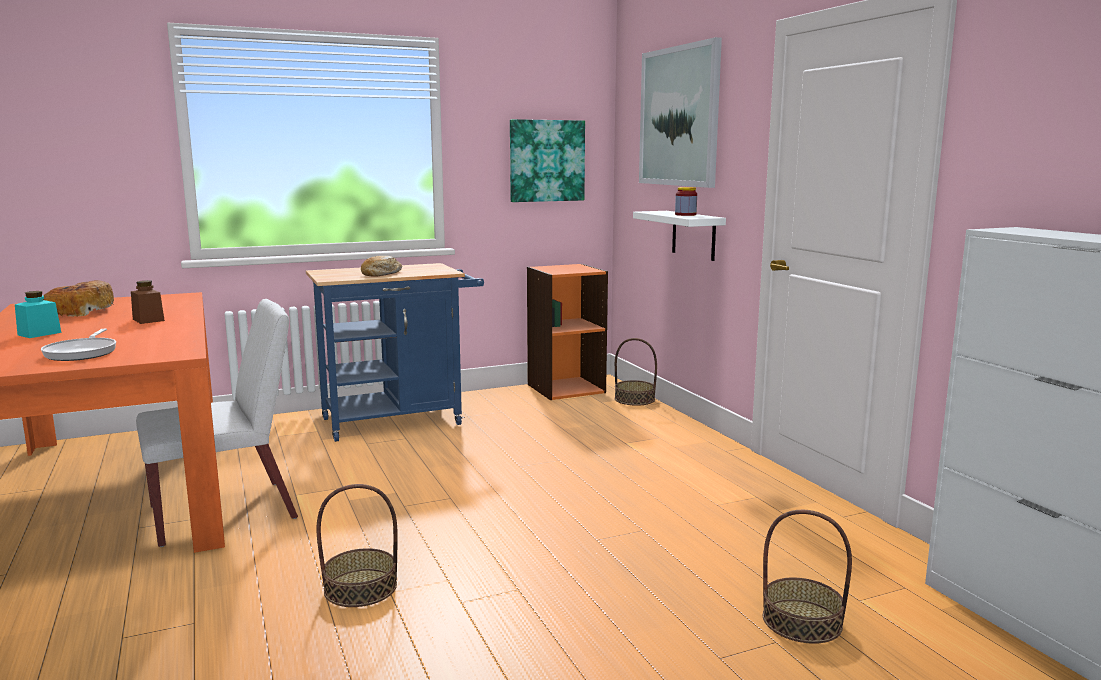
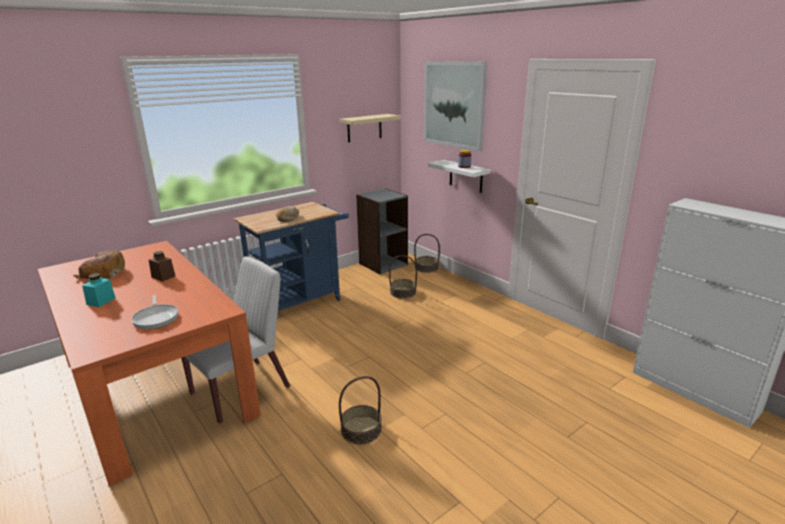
camera: 15 degrees left, 10 degrees up
(546, 161) = (364, 128): picture -> beige shelf
(565, 388) = (383, 264): orange bookcase -> grey bookcase
(802, 621) = (591, 406): basket -> basket (403, 292)

